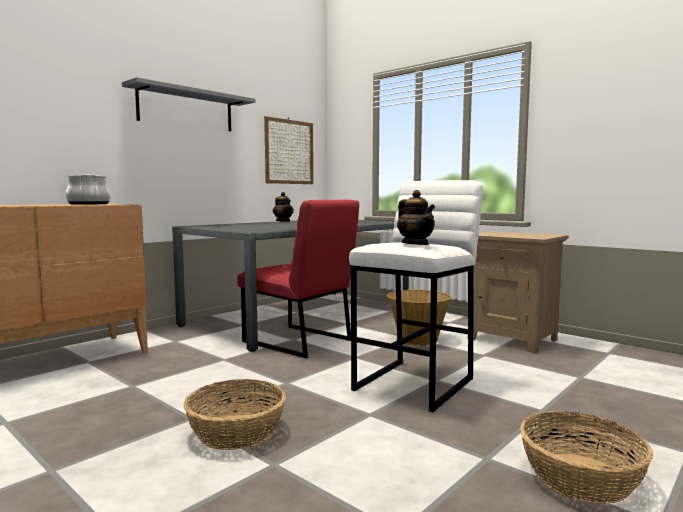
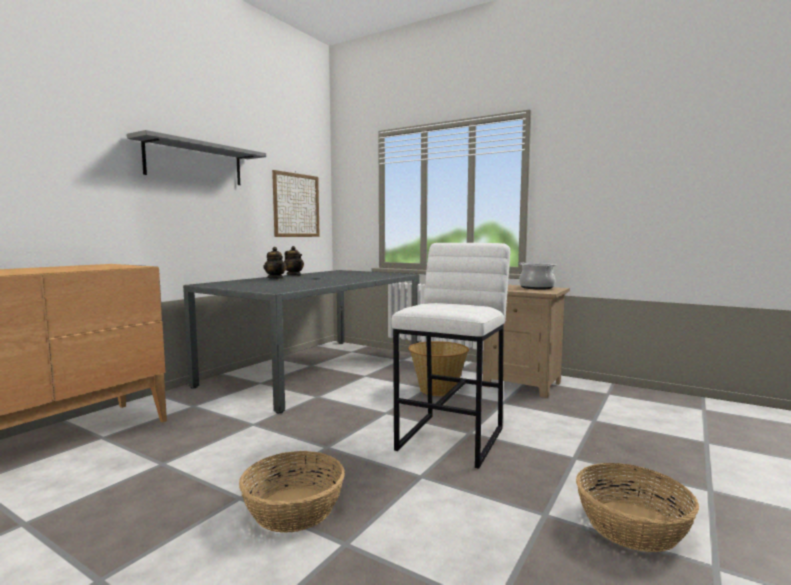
camera: 10 degrees left, 0 degrees up
(89, 204) = (96, 265): cooking pot -> cooking pot (536, 288)
(299, 341) = (324, 398): red chair -> none
(415, 244) = (456, 307): teapot -> teapot (275, 278)

